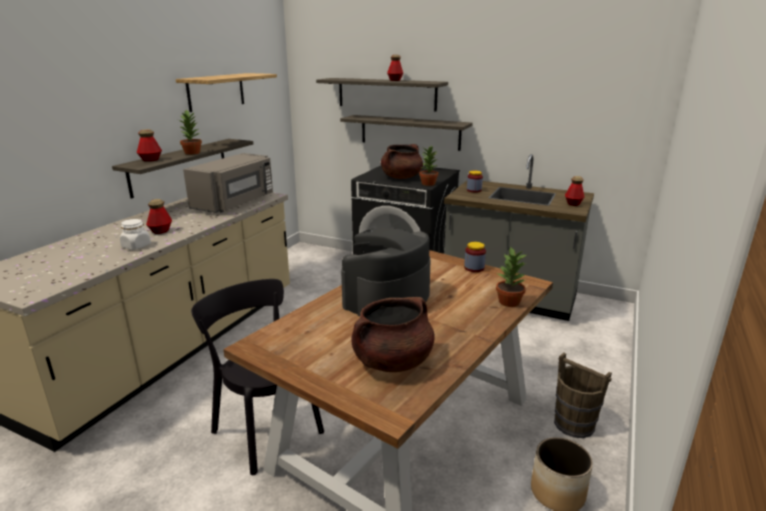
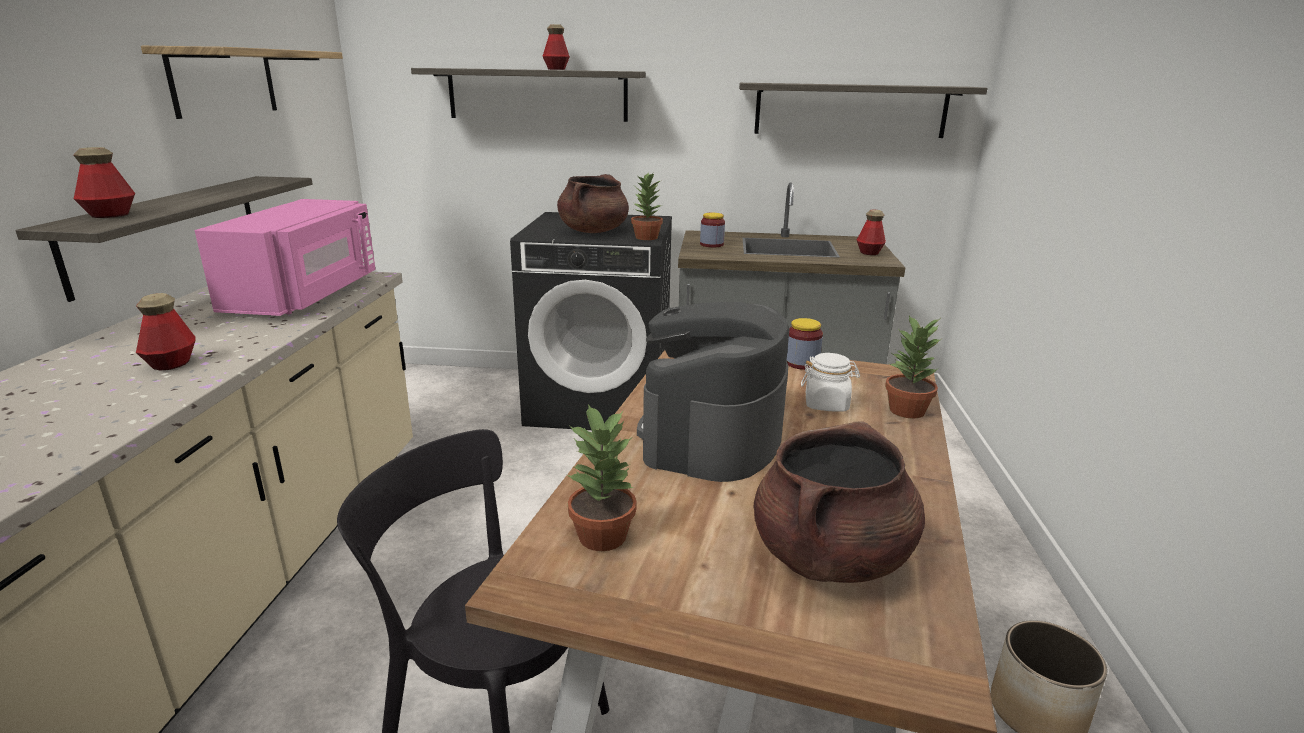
camera: 20 degrees left, 0 degrees up
(136, 246) = (128, 402): white jar -> white jar (826, 404)
(193, 153) = (201, 199): potted plant -> potted plant (603, 535)
(235, 203) = (307, 295): grey microwave -> pink microwave
(410, 132) = (582, 159): shelf -> shelf (850, 110)
(574, 424) = (982, 589): brown bucket -> none

